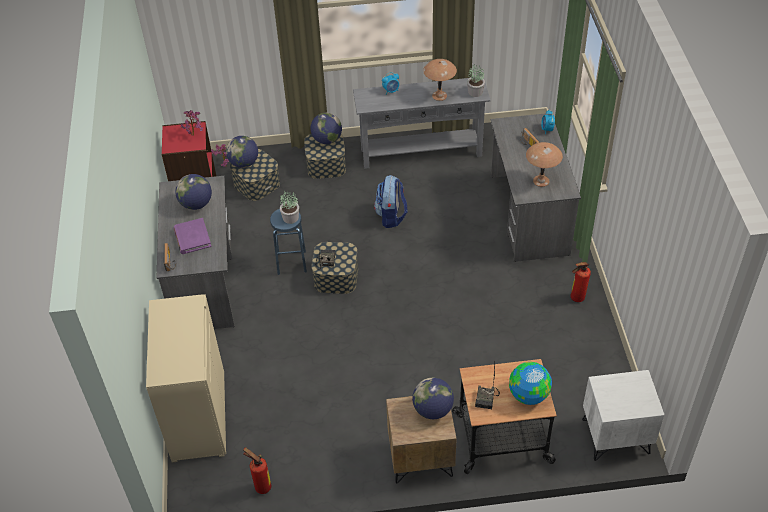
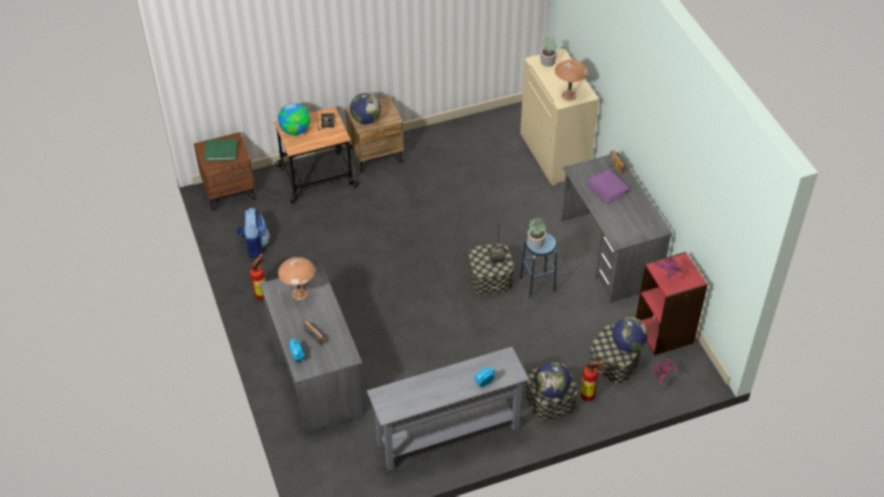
camera: 165 degrees right, 0 degrees up
(196, 204) = (623, 217): globe -> none
(261, 486) = (486, 122): fire extinguisher -> fire extinguisher (590, 396)
(391, 216) = (457, 349): backpack -> backpack (254, 246)
(439, 96) = (426, 385): brown table lamp -> brown table lamp (568, 95)
(475, 92) = (386, 398): potted plant -> potted plant (548, 62)
(615, 437) = (229, 192): white nightstand -> brown nightstand
(626, 394) = (221, 151): none -> green book

